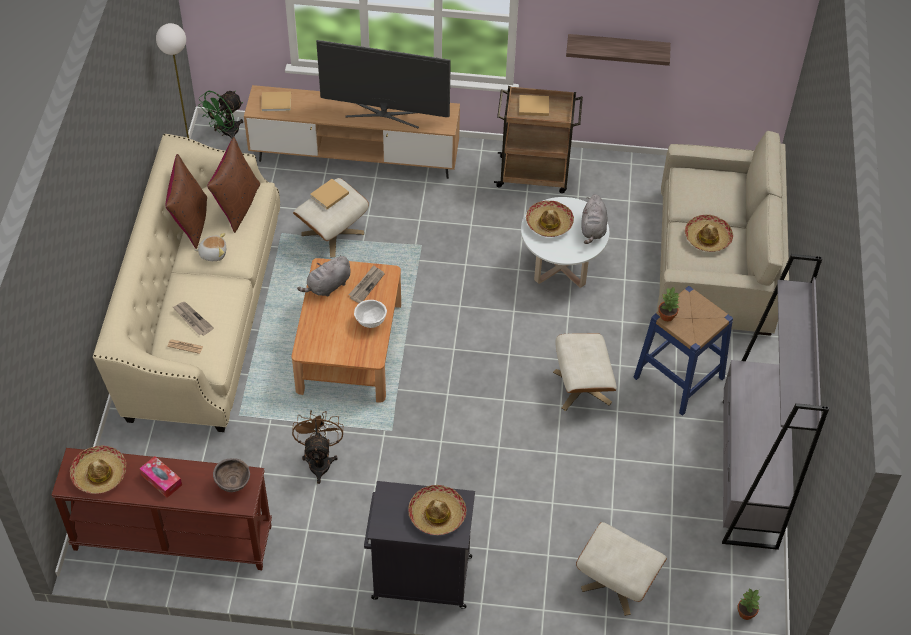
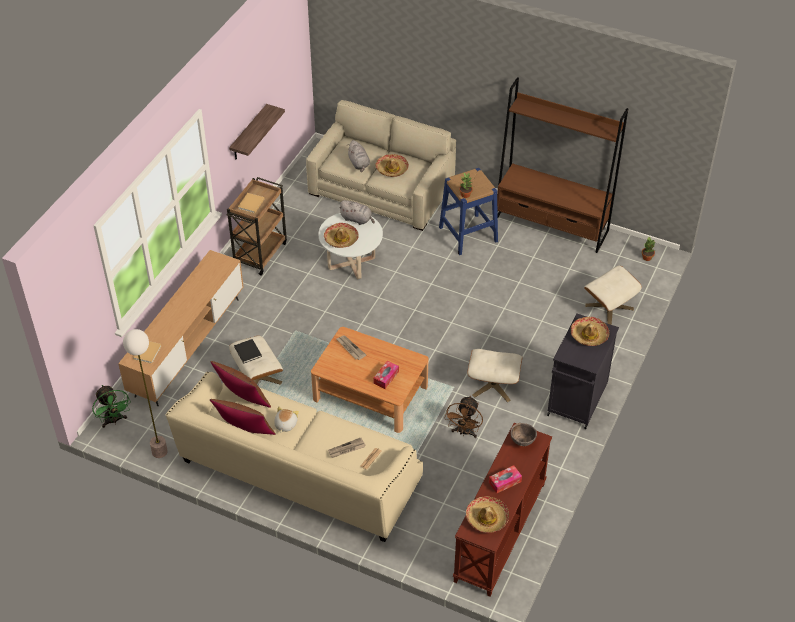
camera: 70 degrees left, 5 degrees down
(319, 461) = (464, 432): brown fan -> brown fan turned 90 degrees counterclockwise
(328, 195) = (248, 352): beige book -> black book
(328, 286) = (341, 370): grey plush toy -> grey plush toy (359, 164)
(331, 333) = (386, 377): none -> tissue box
(370, 322) = (386, 354): white bowl -> none
(384, 114) = (196, 292): television -> none
(581, 387) = (457, 281): beige ottoman -> beige ottoman (493, 385)
(749, 473) = (551, 226): grey bookcase -> brown bookcase

